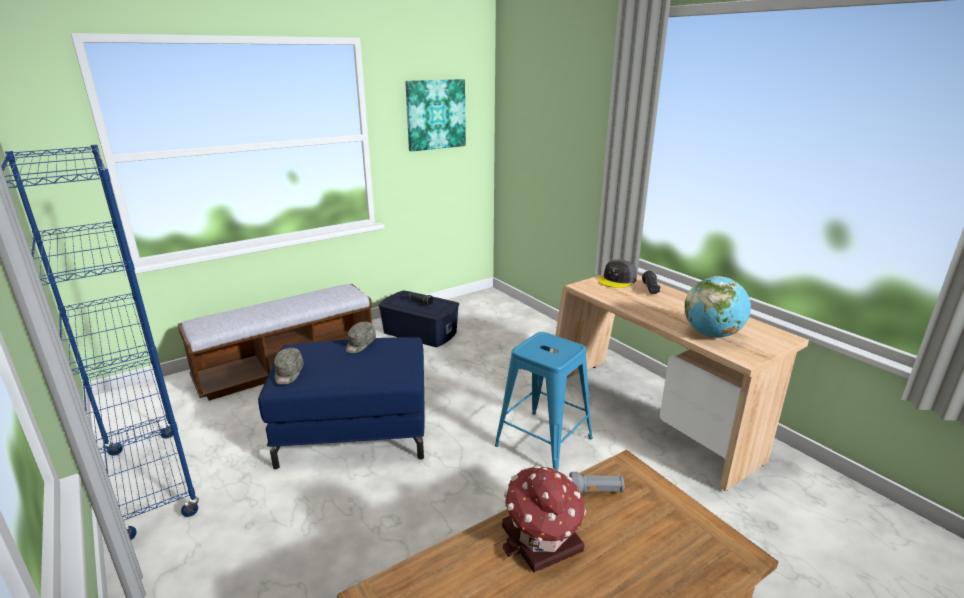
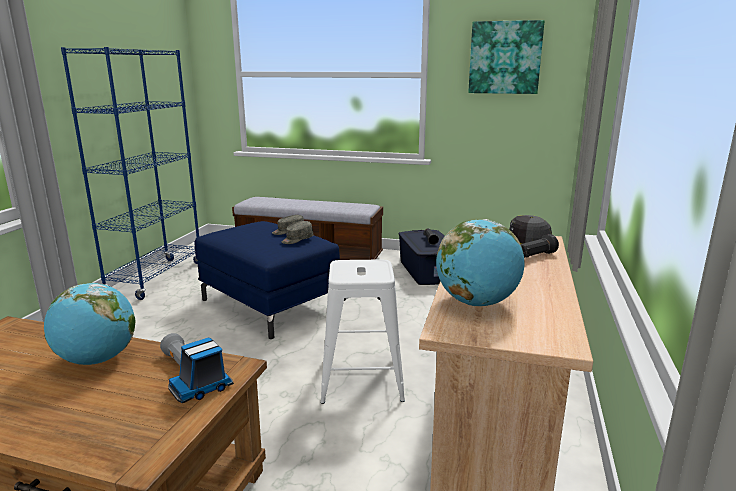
camera: 50 degrees right, 5 degrees down
(288, 373) = (224, 231): grey cap -> grey cap (297, 239)
(542, 540) = (97, 360): toy house -> globe
(544, 442) = (362, 379): blue stool -> white stool
(647, 493) = (202, 387): none -> toy truck

